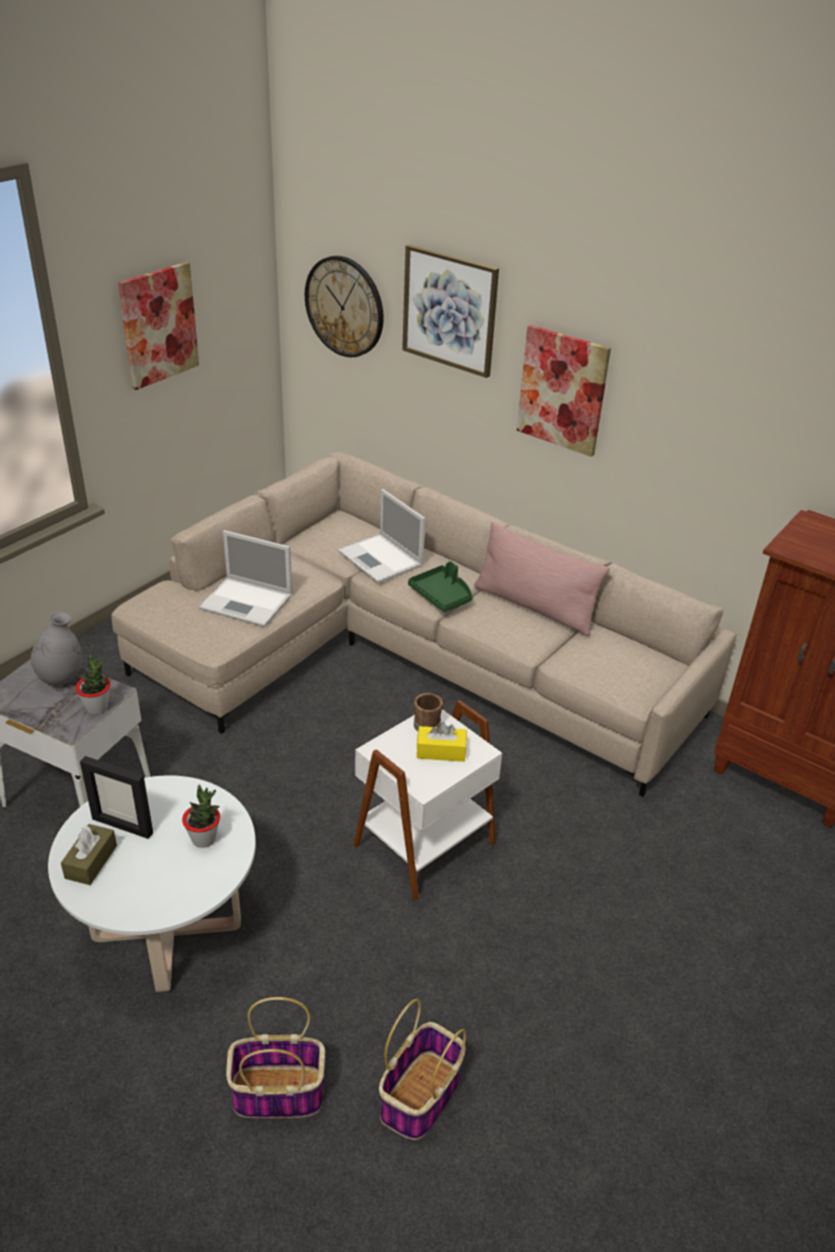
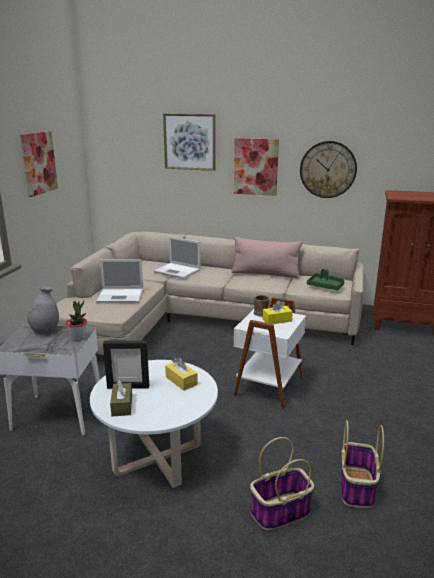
camera: 20 degrees left, 15 degrees down
(204, 839) = (181, 381): potted plant -> yellow tissue box
(345, 306) = (128, 155): wall clock -> wall clock (328, 169)
(442, 595) = (219, 277): green tray -> green tray (325, 286)

